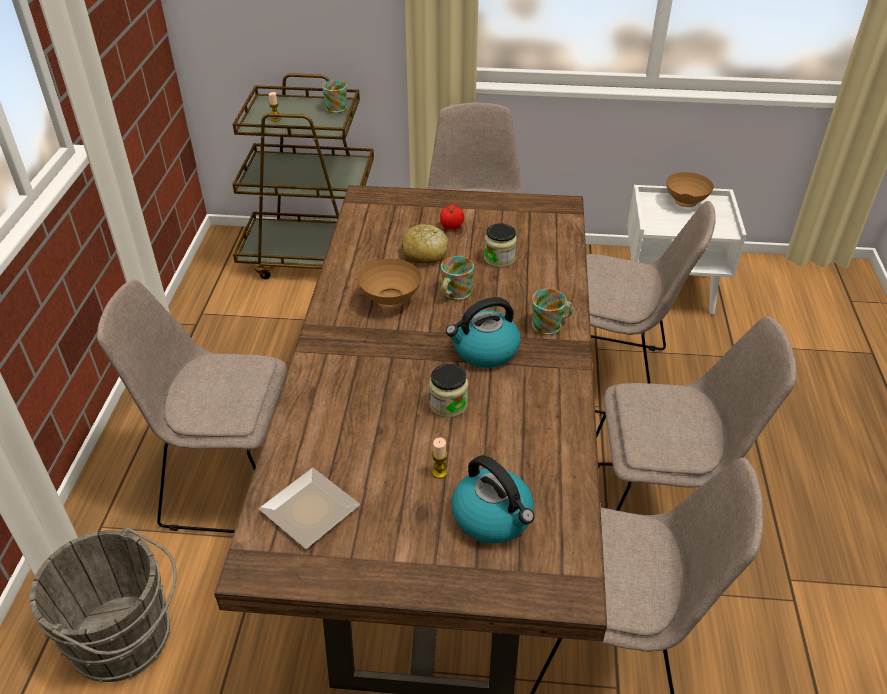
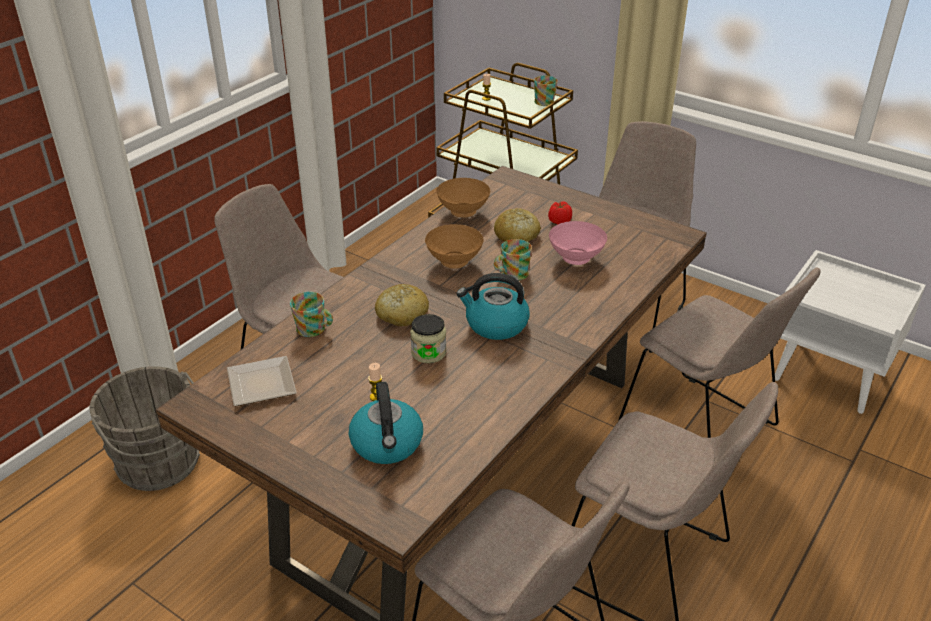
camera: 30 degrees right, 5 degrees down
(387, 374) = (401, 314): none -> bread
(499, 258) = (577, 259): jar -> pink bowl
(550, 325) = (571, 325): mug -> mug (314, 329)
(686, 203) = (862, 283): brown bowl -> brown bowl (463, 213)

